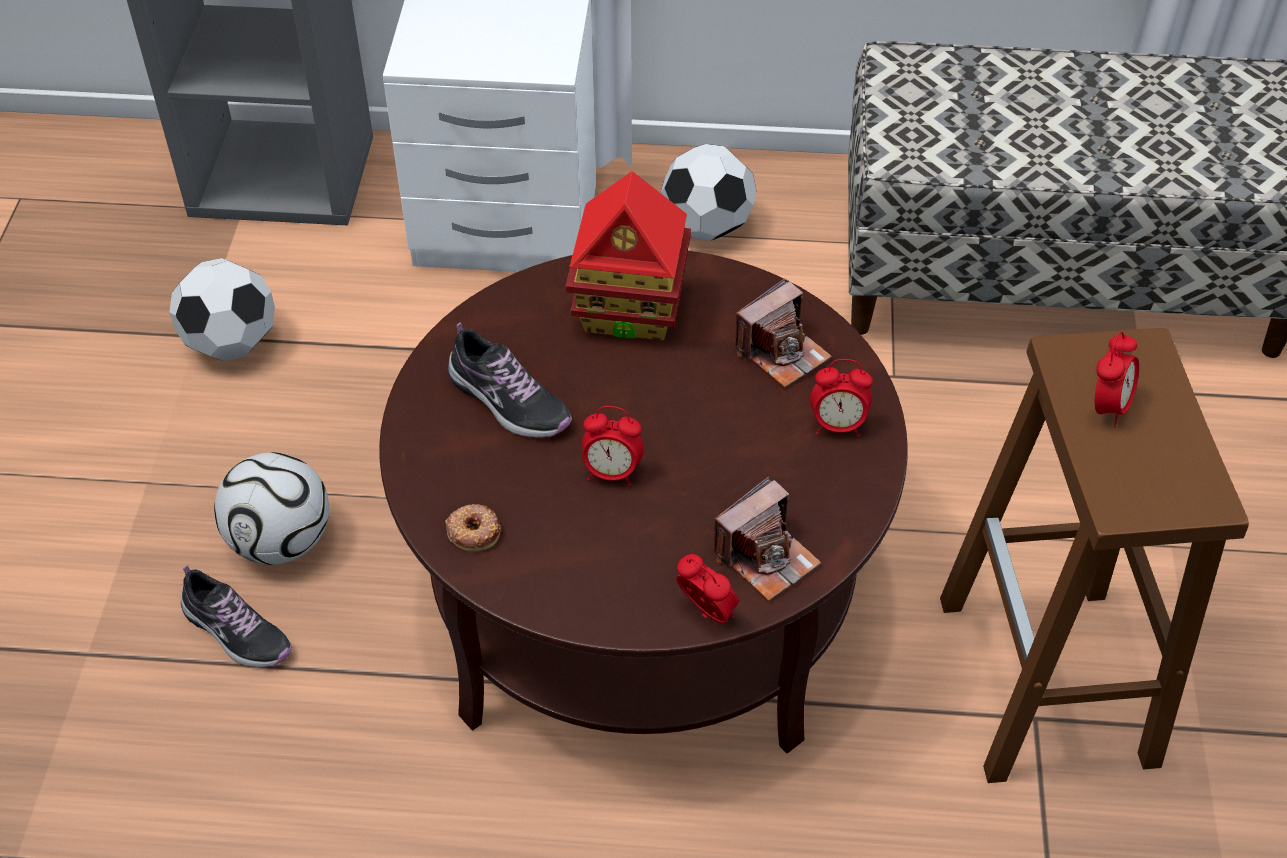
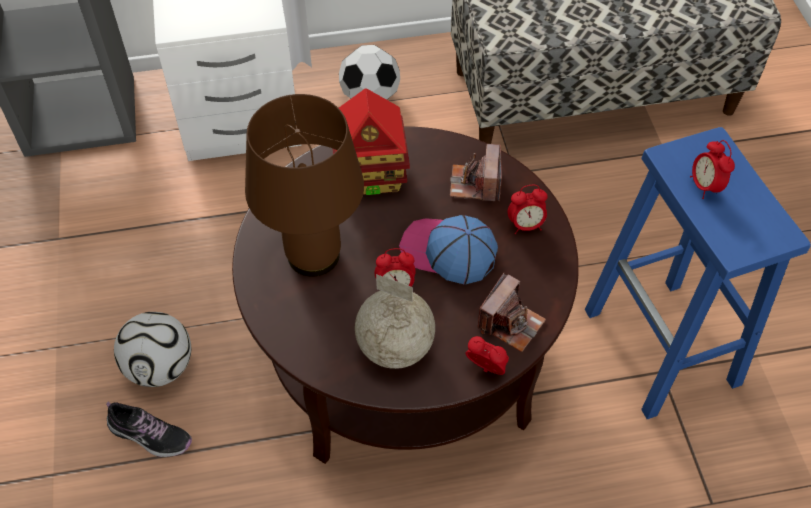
camera: 15 degrees left, 5 degrees up
(232, 344) = (83, 239): football -> none
(473, 531) = (320, 348): donut -> none
(508, 401) = (313, 254): shoe -> brown table lamp
(582, 553) = (394, 347): none -> globe
(706, 439) = (448, 252): none -> cap
(782, 353) = (475, 184): camera -> camera turned 150 degrees clockwise
(1048, 684) = (663, 348): brown stool -> blue stool
(1107, 407) = (705, 186): alarm clock -> alarm clock turned 150 degrees clockwise

